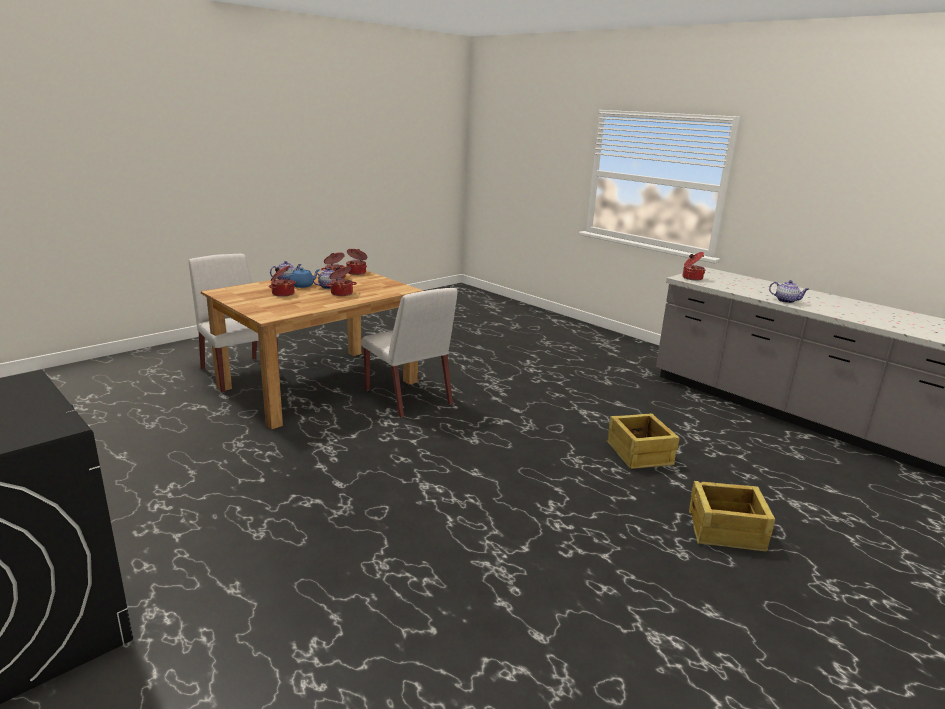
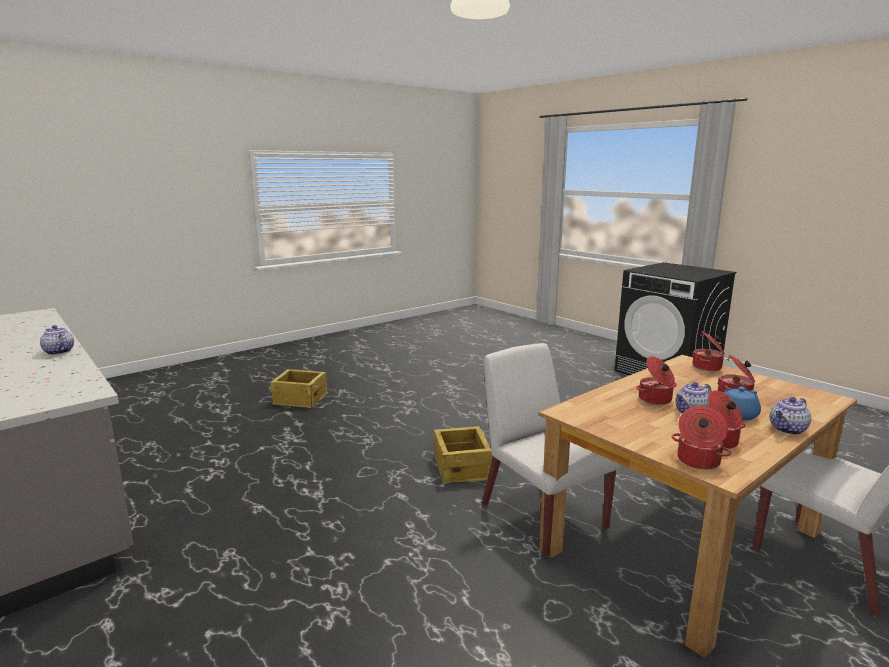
camera: 175 degrees left, 5 degrees down
(639, 454) = (304, 445): crate -> crate (462, 467)
(691, 278) = (75, 393): cooking pot -> cooking pot (707, 367)

